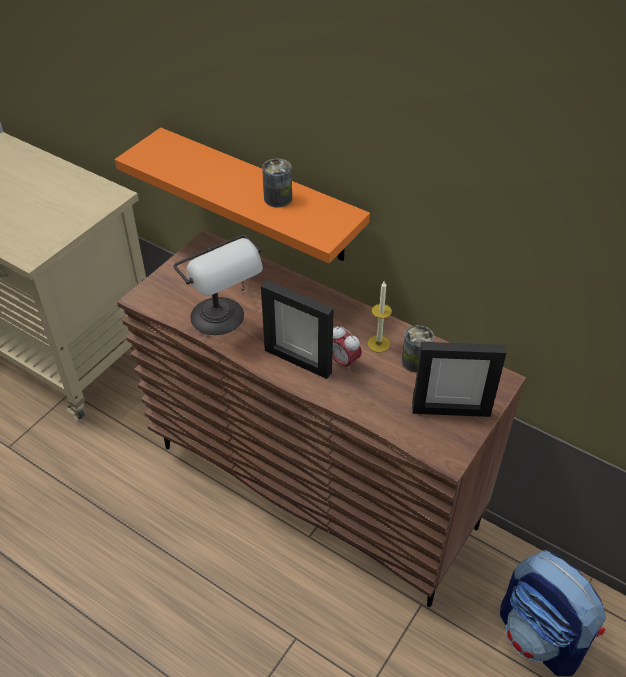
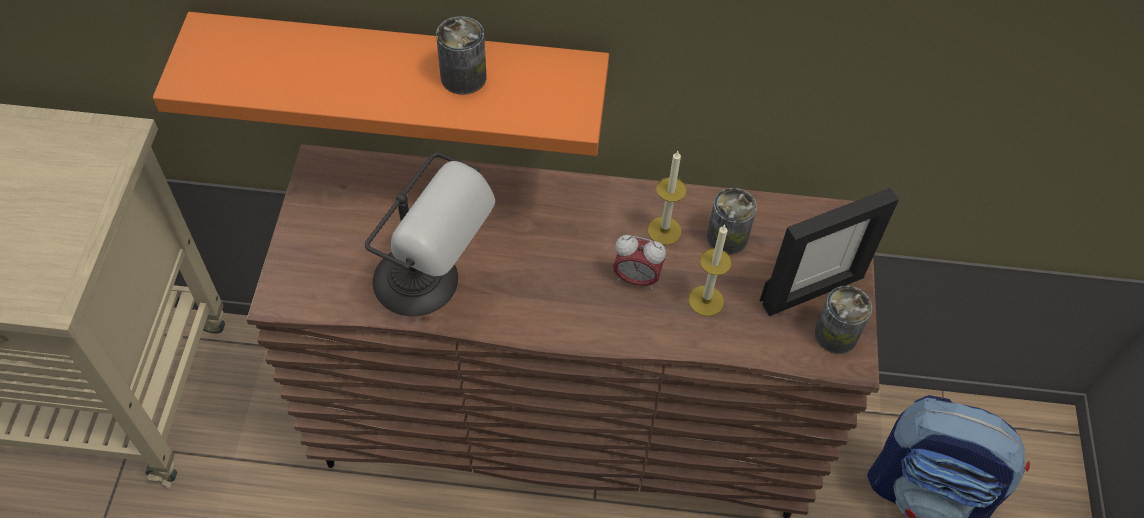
camera: 30 degrees left, 10 degrees up
(298, 360) = (575, 301): picture frame -> none
(378, 390) = (706, 301): none -> candle
(449, 440) = (835, 334): none -> can

